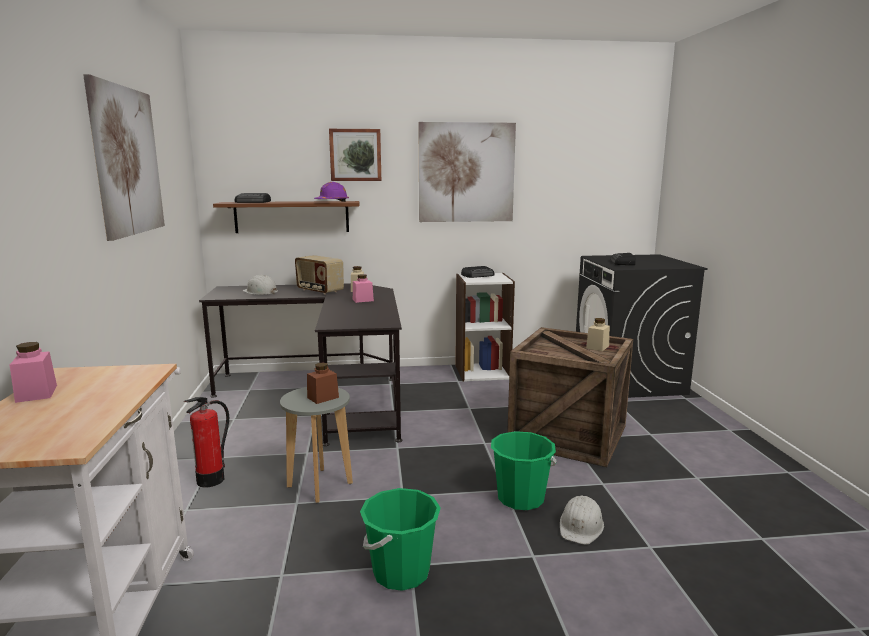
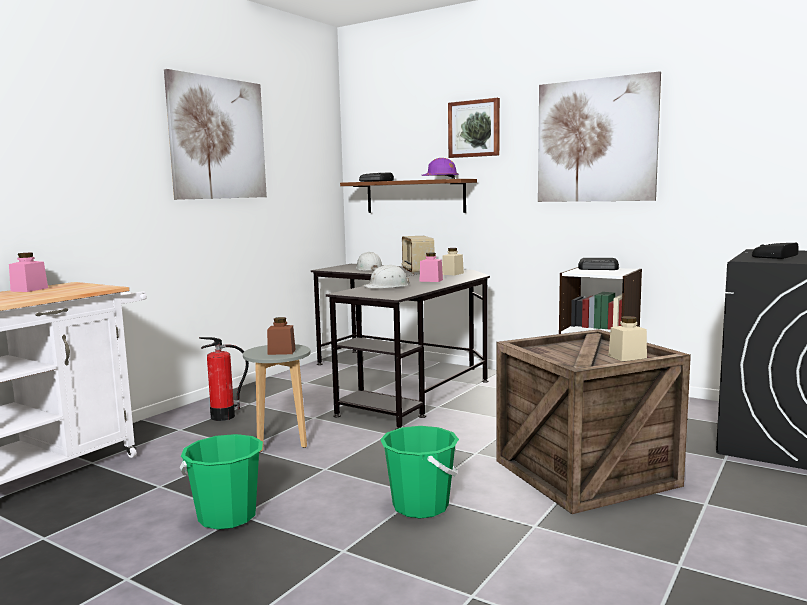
camera: 40 degrees right, 5 degrees down
(581, 526) = (434, 549): white hard hat -> white hard hat (387, 286)

